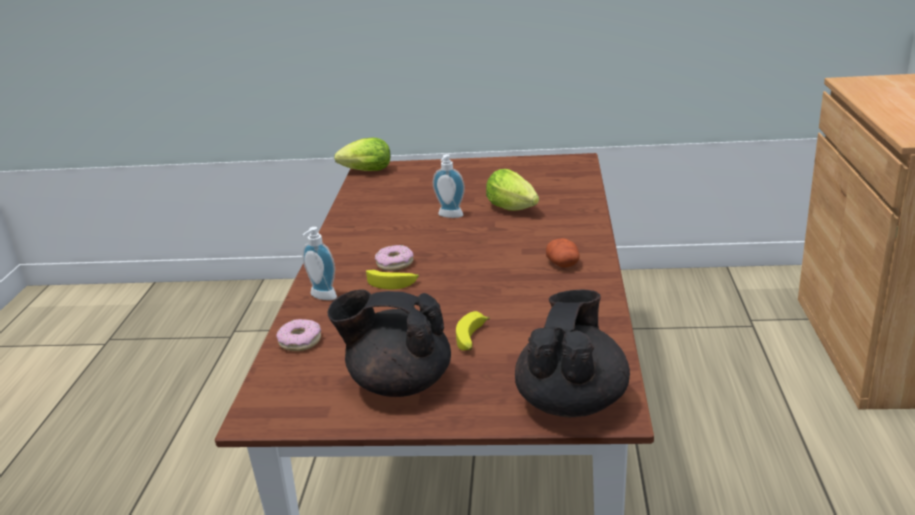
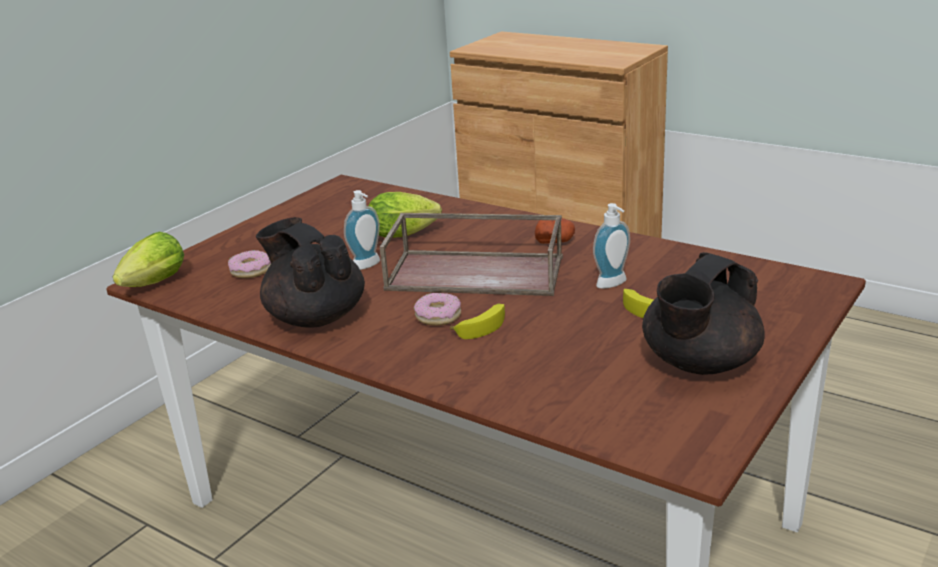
camera: 60 degrees left, 0 degrees up
(300, 341) = (553, 404): donut -> donut (251, 270)
(321, 297) = (461, 373): soap dispenser -> soap dispenser (614, 284)
(475, 254) = (477, 272): none -> brown tray
(572, 401) = (796, 294): black teapot -> black teapot (315, 317)

